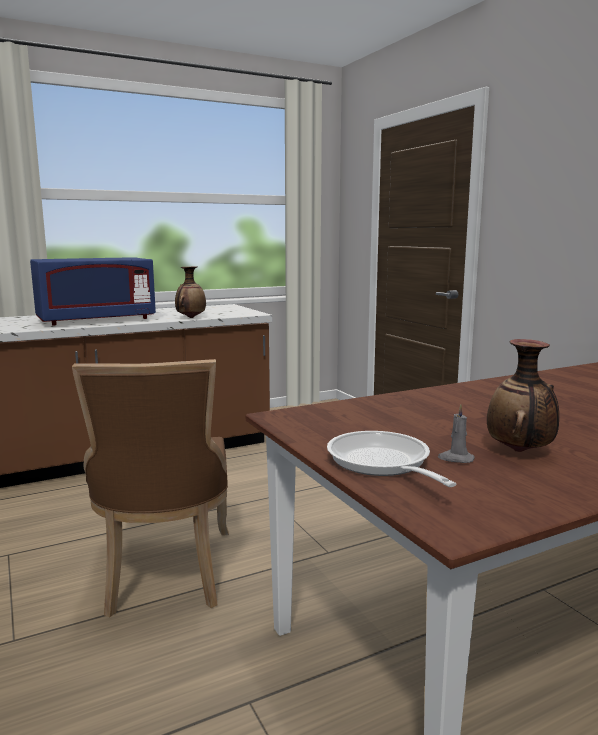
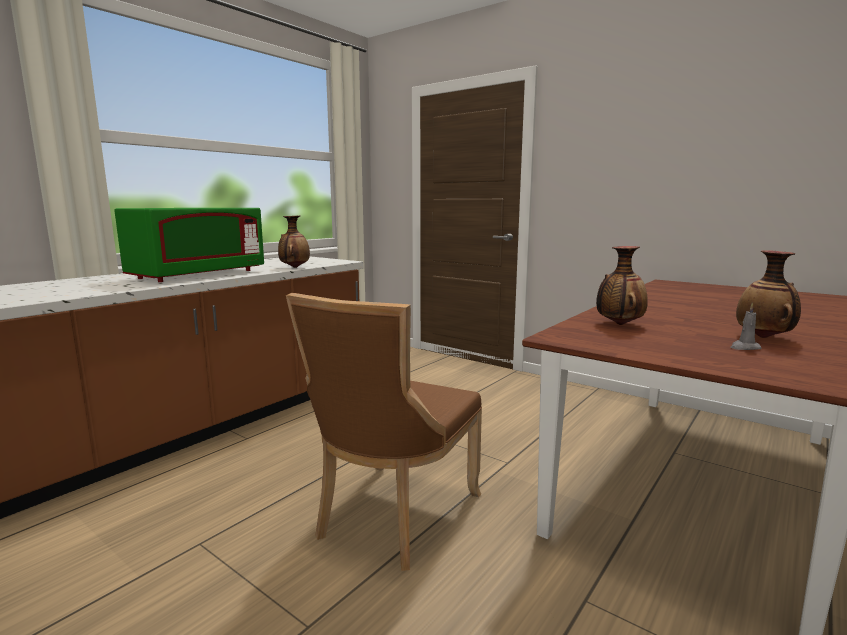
camera: 25 degrees left, 0 degrees up
(96, 320) = (198, 275): blue microwave -> green microwave
(166, 574) = (393, 516): brown chair -> brown chair turned 60 degrees clockwise
(382, 464) = (714, 358): frying pan -> none
(385, 412) = (618, 324): none -> vase

